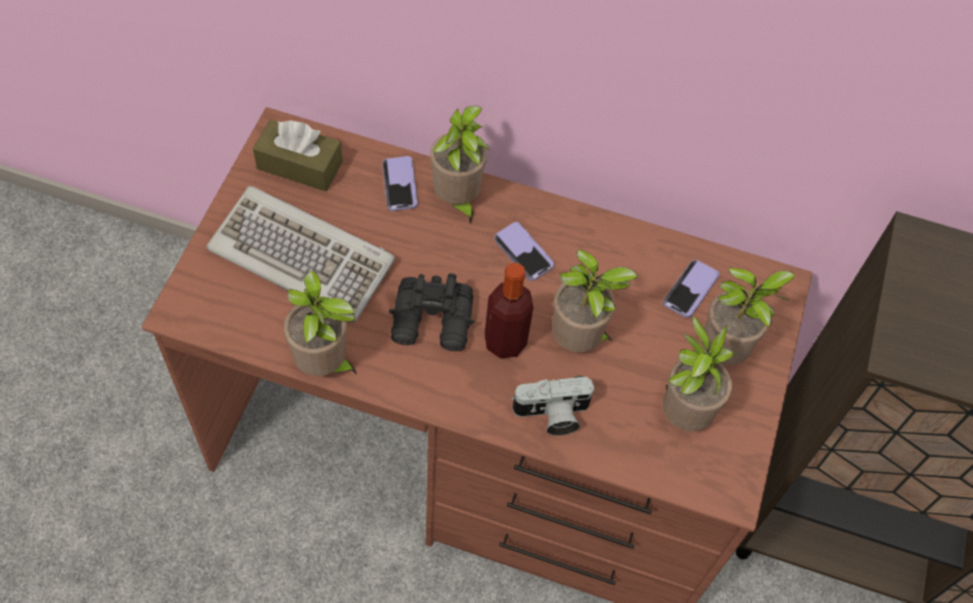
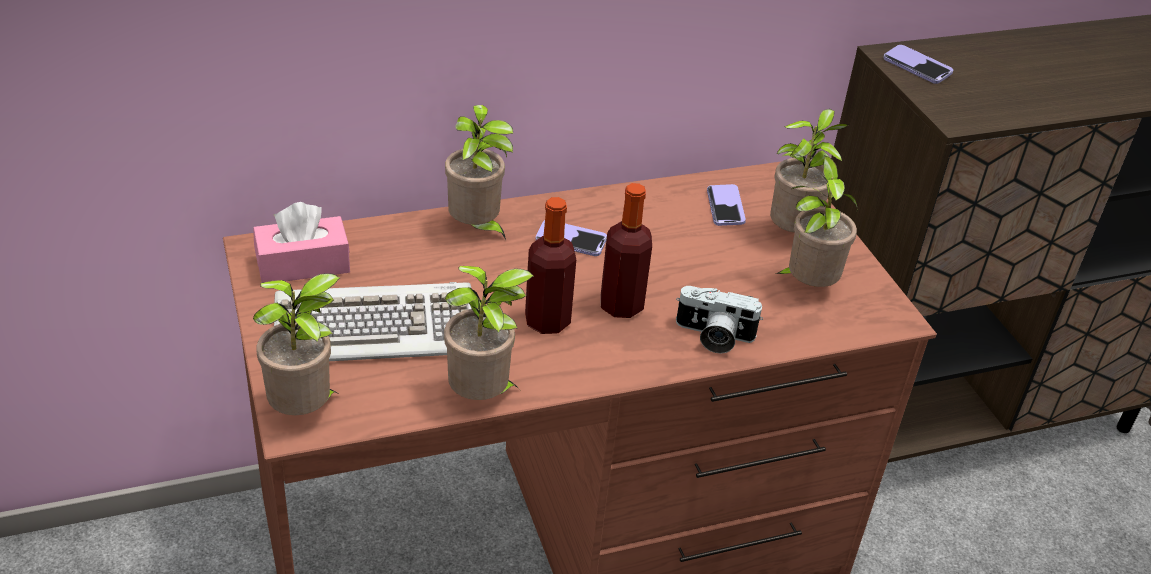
camera: 35 degrees left, 20 degrees down
(299, 165) = (303, 264): brown tissue box -> pink tissue box
(399, 185) = (413, 240): phone -> phone (917, 66)
(433, 322) = (547, 321): black binoculars -> bottle
(552, 415) = (713, 336): camera -> camera turned 60 degrees clockwise
(578, 341) = (679, 278): potted plant -> potted plant (305, 411)

